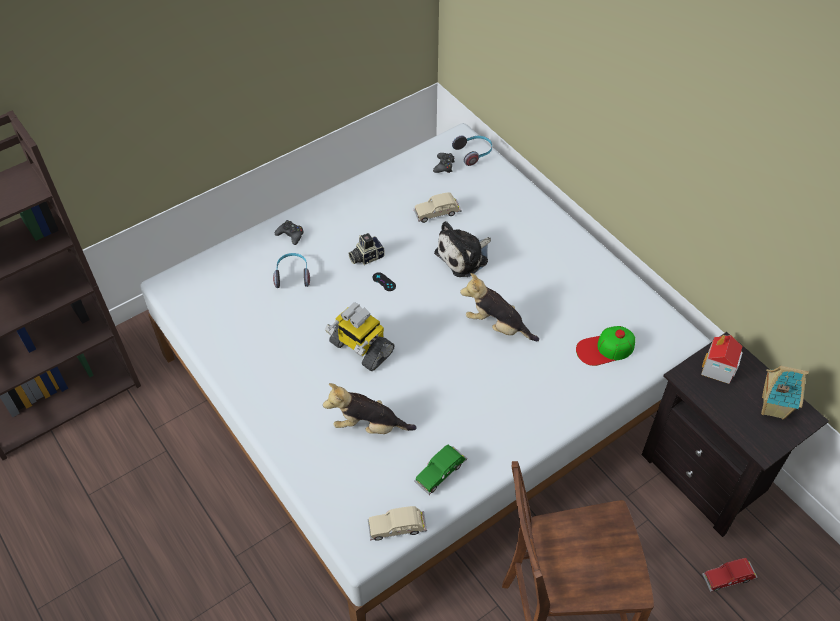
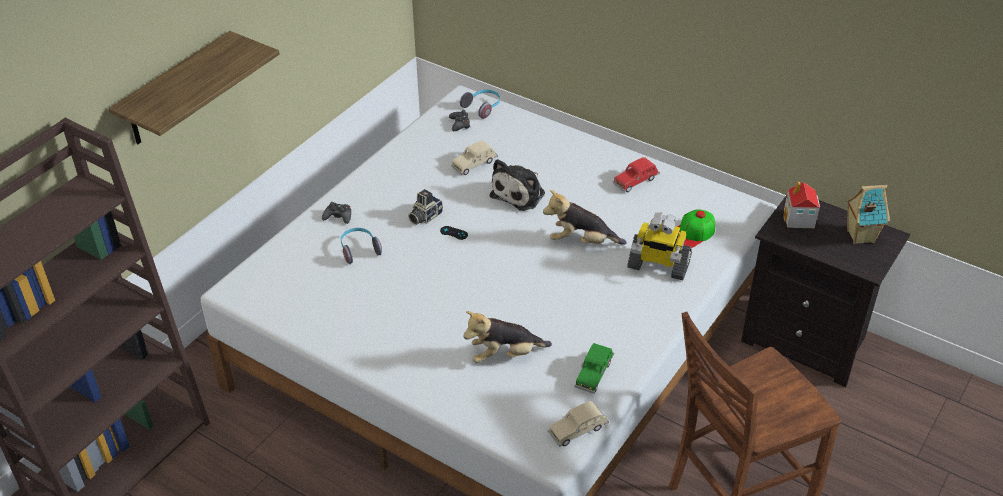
camera: 20 degrees left, 10 degrees down
(146, 94) = (176, 90): none -> shelf
(360, 348) = (461, 293): toy robot -> toy robot (658, 265)
(728, 578) = (867, 418): red toy car -> red toy car (636, 181)

